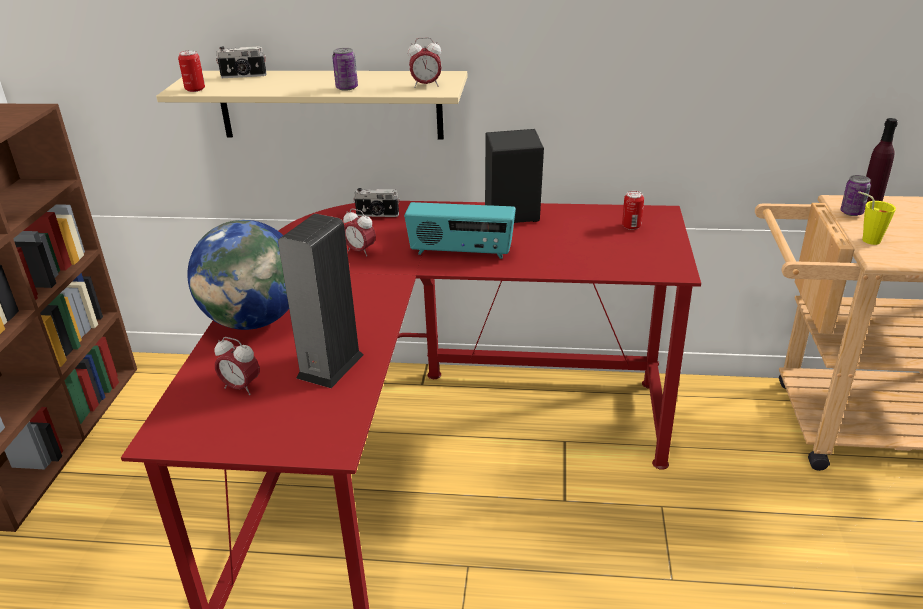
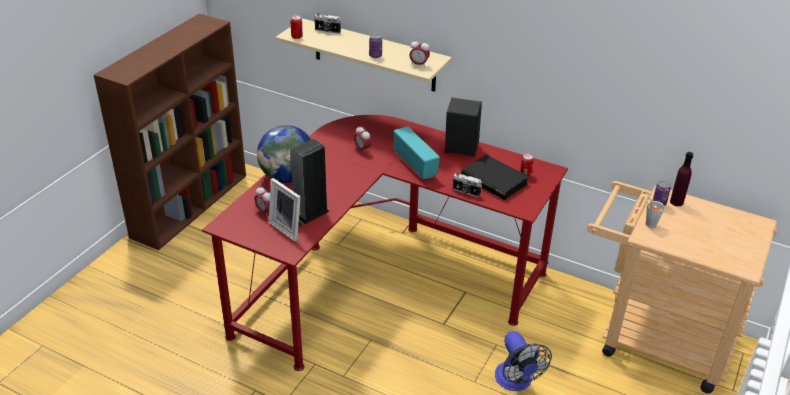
camera: 20 degrees right, 5 degrees up
(304, 403) = (288, 228): none -> picture frame
(377, 215) = (386, 127): camera -> camera (466, 192)
(461, 252) = (415, 165): radio -> radio turned 150 degrees counterclockwise
(594, 243) = (494, 180): none -> black book
(731, 556) = (516, 381): none -> fan
(867, 239) = (649, 223): yellow cup -> grey cup

